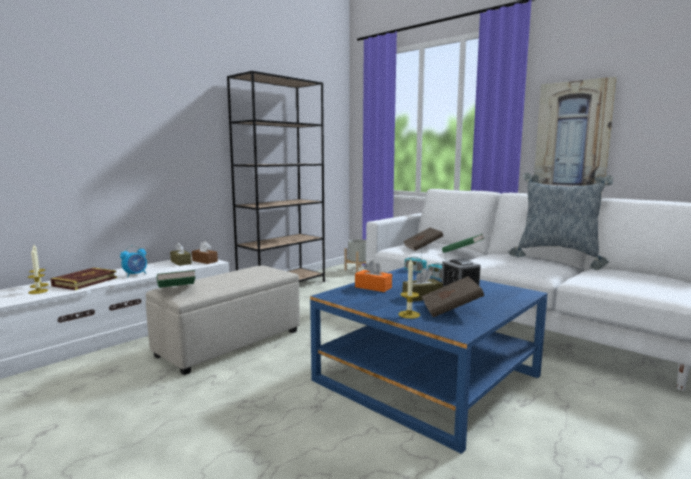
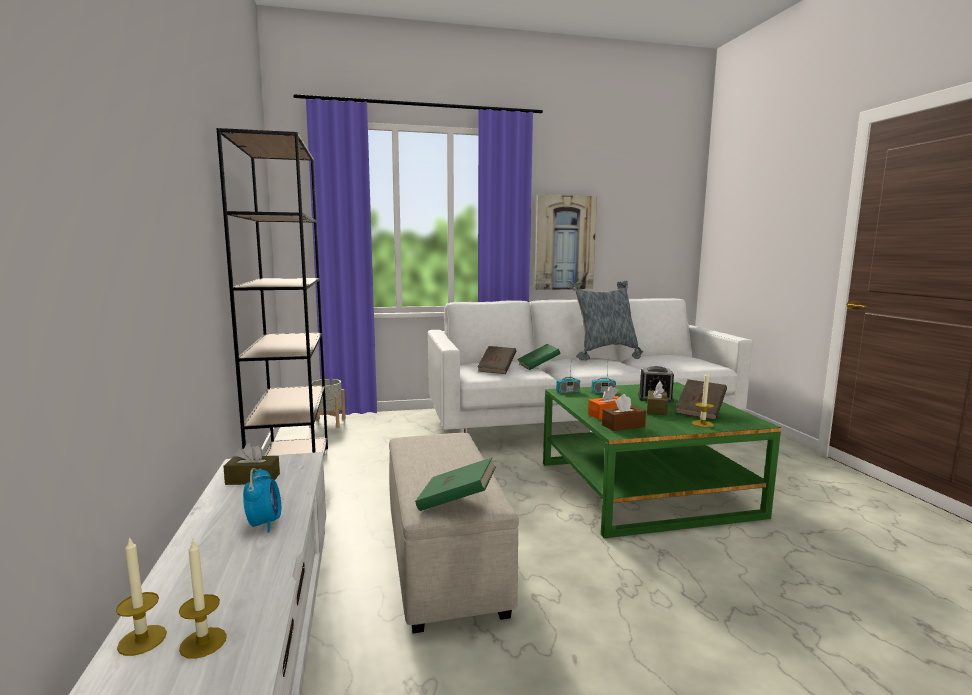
camera: 55 degrees left, 0 degrees up
(85, 282) = (222, 578): book -> none
(205, 261) = (283, 463): brown tissue box -> brown tissue box (623, 426)
(427, 378) = (644, 488): blue coffee table -> green coffee table

